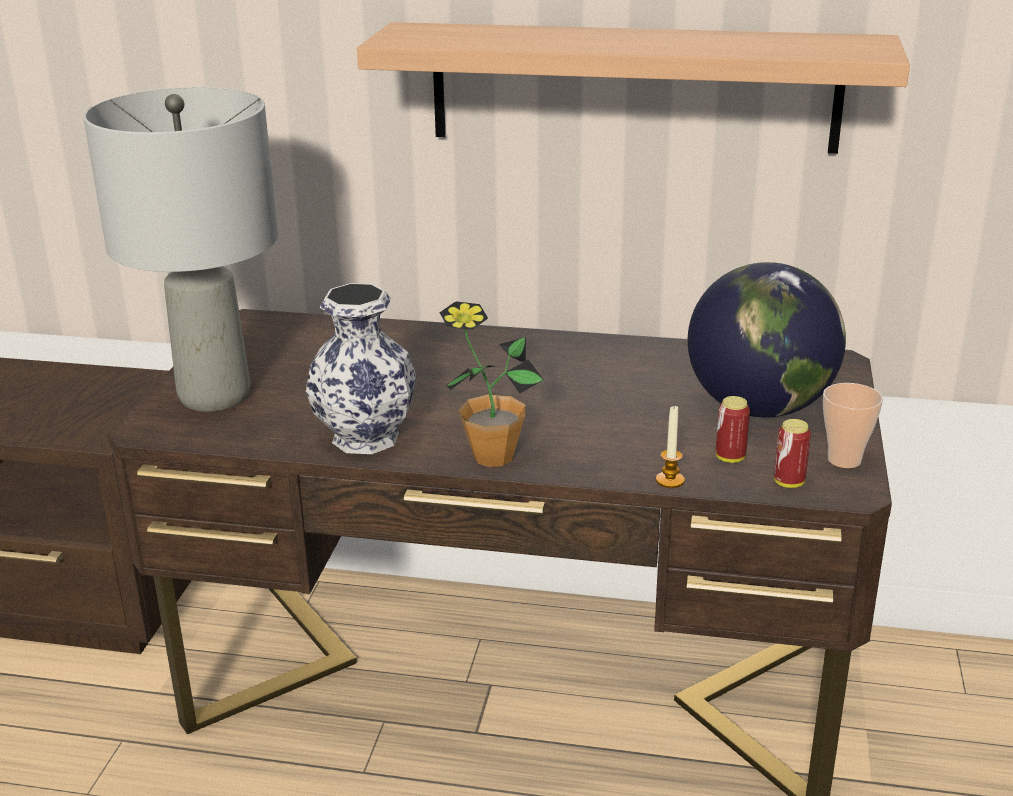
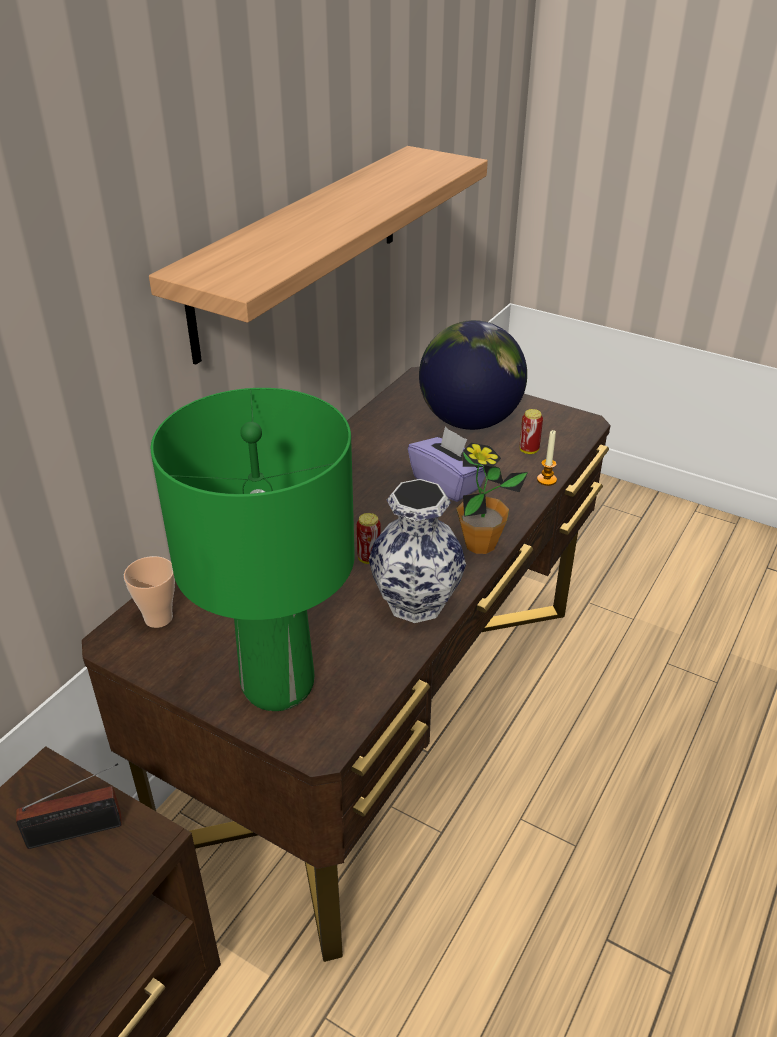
camera: 70 degrees left, 10 degrees up
(105, 409) = (80, 830): none -> radio
(216, 396) = (279, 684): grey table lamp -> green table lamp
(602, 417) = (448, 483): none -> purple tissue box
(789, 483) = (567, 439): can -> can (369, 558)
(844, 460) = (549, 414): cup -> cup (158, 618)

